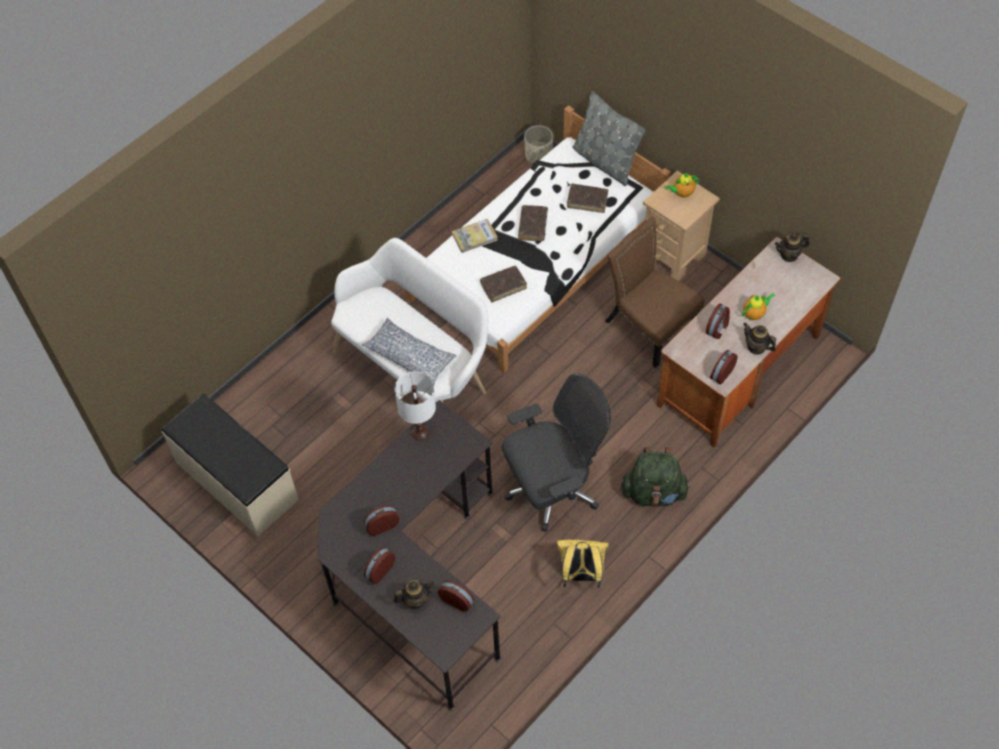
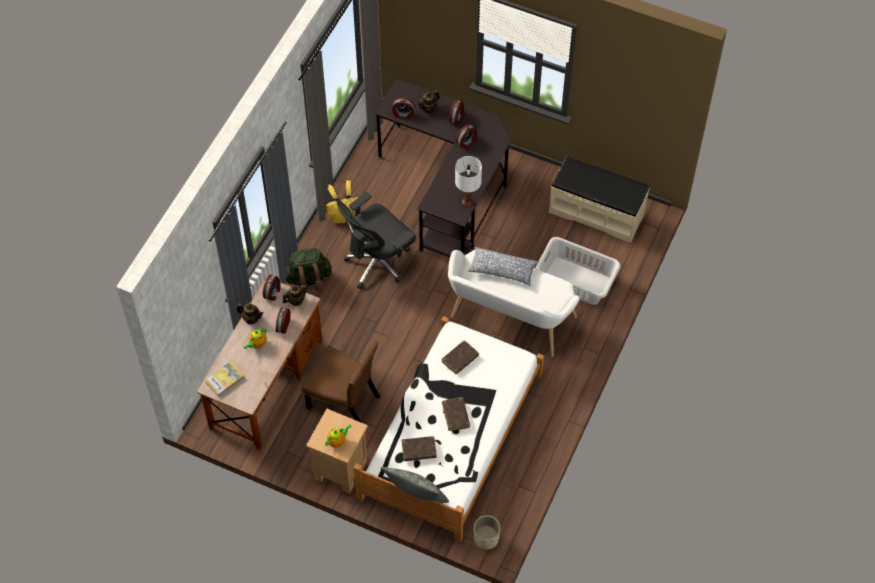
camera: 160 degrees right, 0 degrees up
(311, 395) = (576, 282): none -> grey laundry basket
(474, 237) = (498, 395): book -> book (224, 380)
(789, 255) = (239, 400): teapot -> teapot (296, 300)

